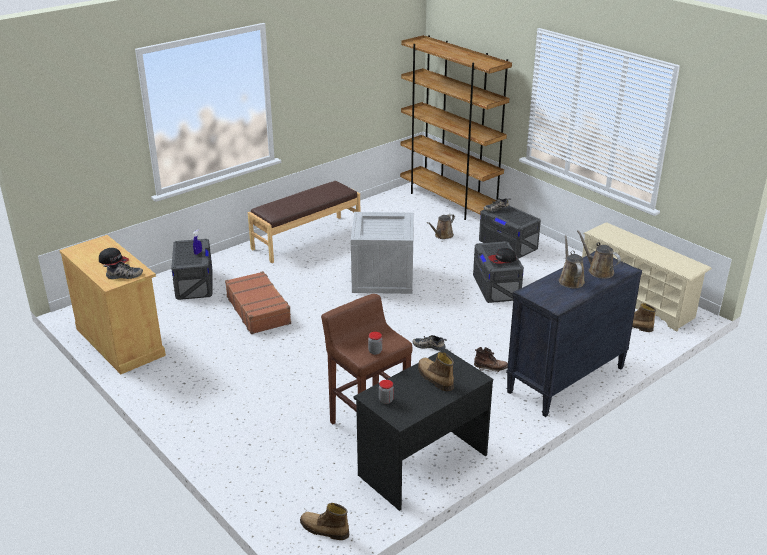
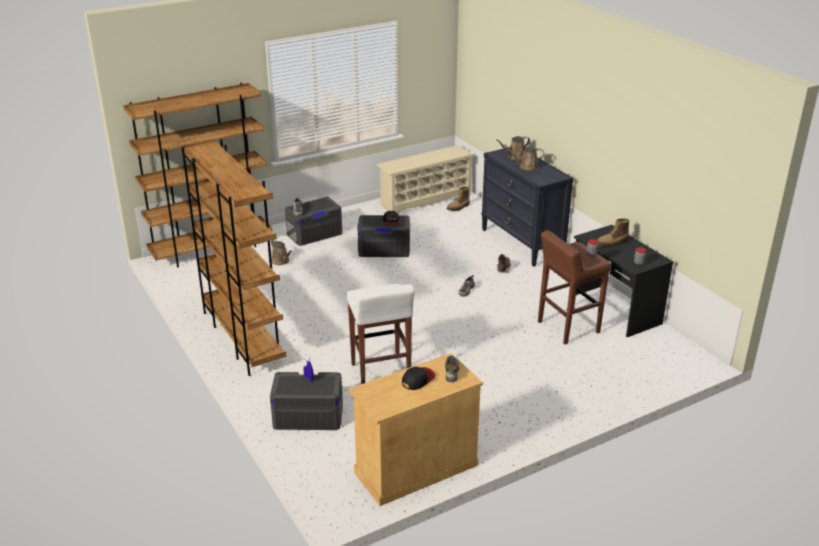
camera: 80 degrees left, 0 degrees up
(258, 310) = (381, 374): brown suitcase -> white stool
(306, 238) = (242, 337): brown bench -> brown bookcase
(324, 530) = (685, 356): boot -> none
(384, 277) = (346, 299): crate -> none

